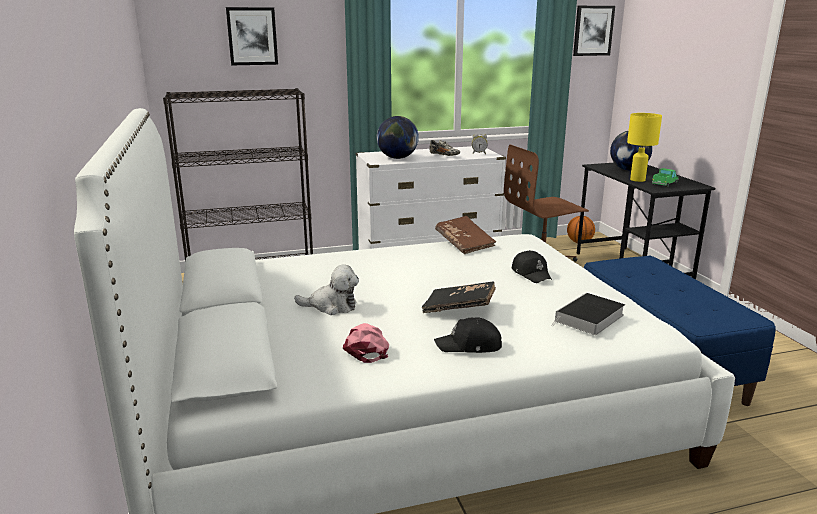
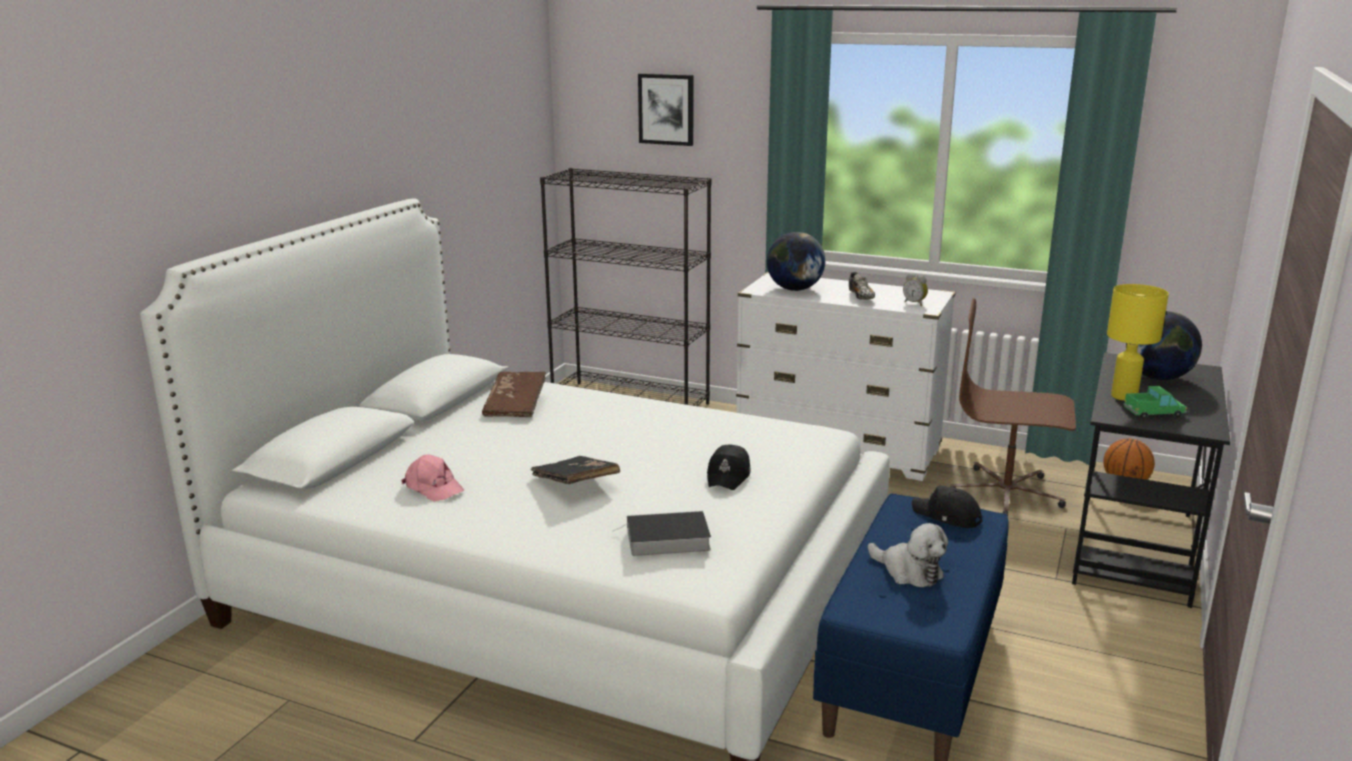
camera: 40 degrees right, 0 degrees up
(331, 306) = (483, 442): plush toy -> plush toy (908, 571)
(366, 348) = (433, 487): pink cap -> pink cap turned 105 degrees clockwise
(464, 244) = (738, 420): brown book -> brown book (516, 406)
(469, 346) = (510, 518): black cap -> black cap (946, 516)
(593, 30) = (1197, 129): picture -> none

